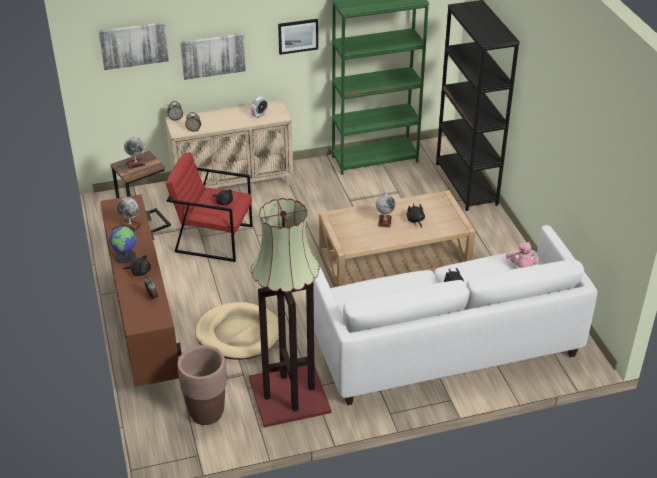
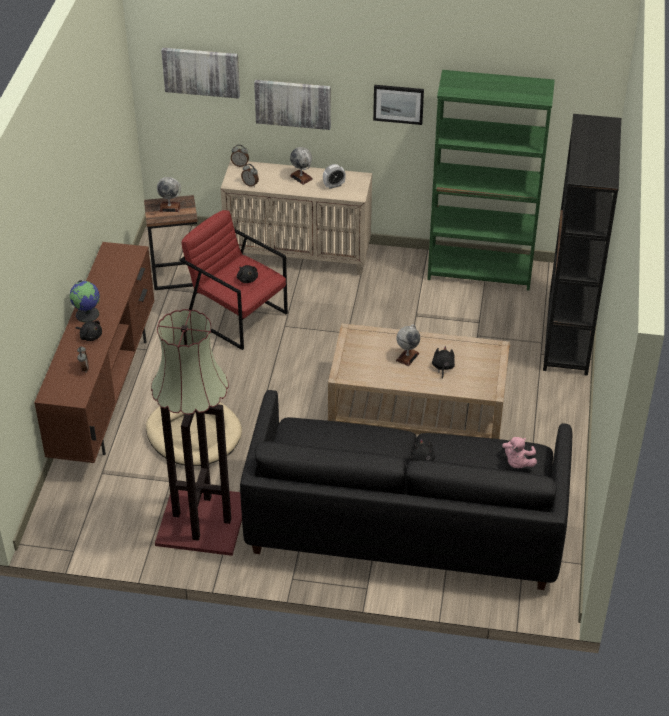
camera: 25 degrees right, 5 degrees up
(130, 225) = (114, 280): globe -> globe (301, 177)
(206, 413) = (109, 510): brown planter -> none
(445, 345) = (405, 524): white sofa -> black sofa

